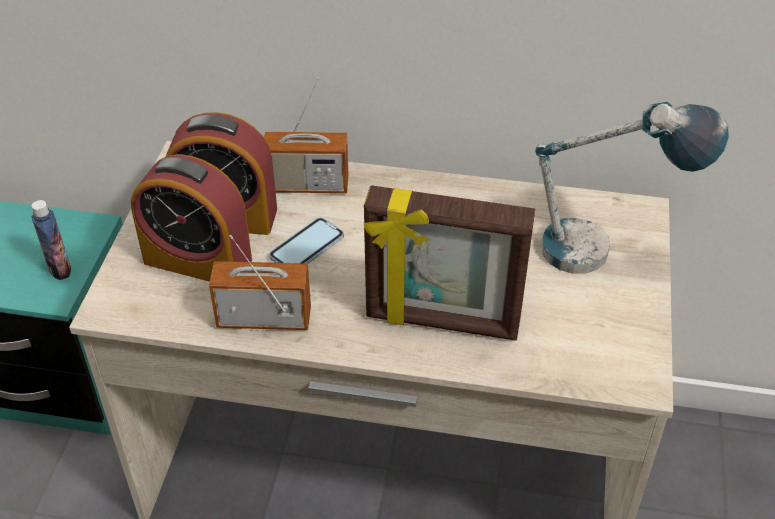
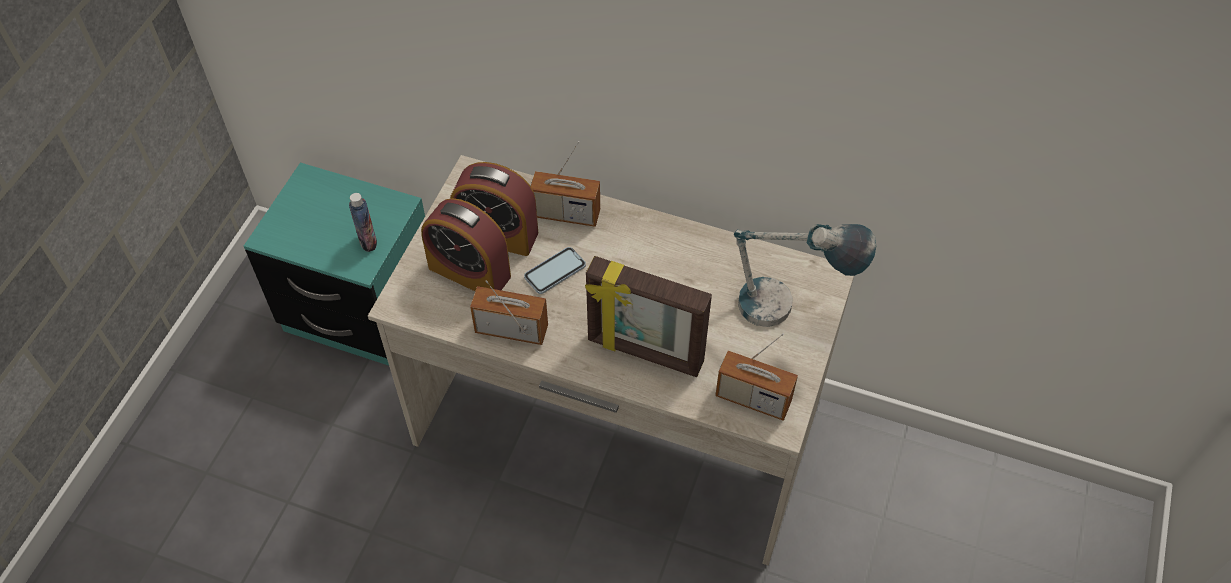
camera: 10 degrees right, 10 degrees up
(594, 356) = (753, 399): none -> radio

